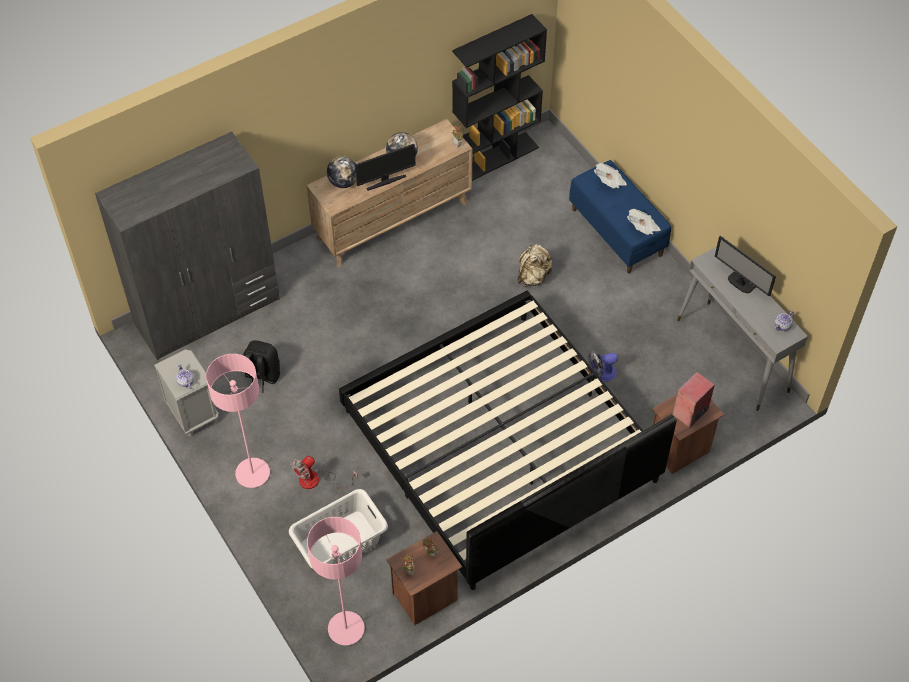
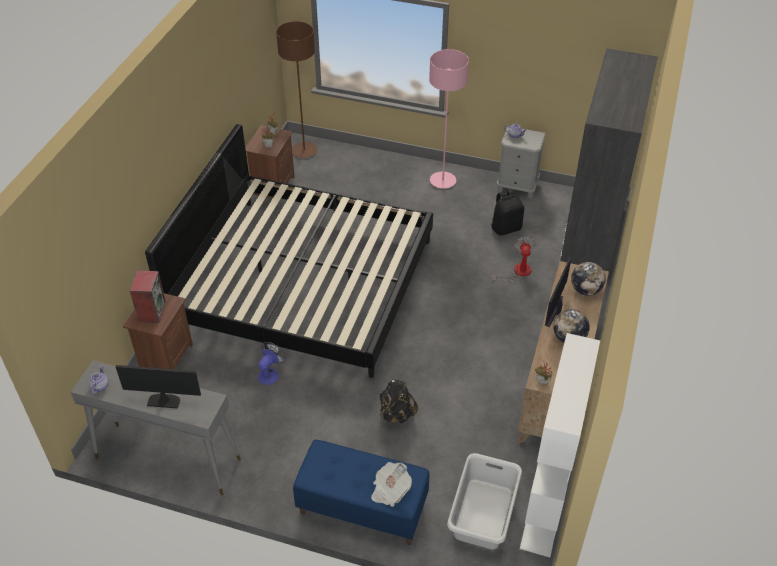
camera: 140 degrees right, 10 degrees down
(317, 480) = (401, 199): fan -> fan (517, 273)
(340, 542) = (351, 181): grey laundry basket -> grey laundry basket (482, 514)
(346, 629) = (304, 151): pink floor lamp -> brown floor lamp
(496, 157) = (545, 507): black bookcase -> white bookcase
(533, 277) = (396, 414): beige backpack -> black backpack
(643, 228) = (318, 463): newspaper -> none

